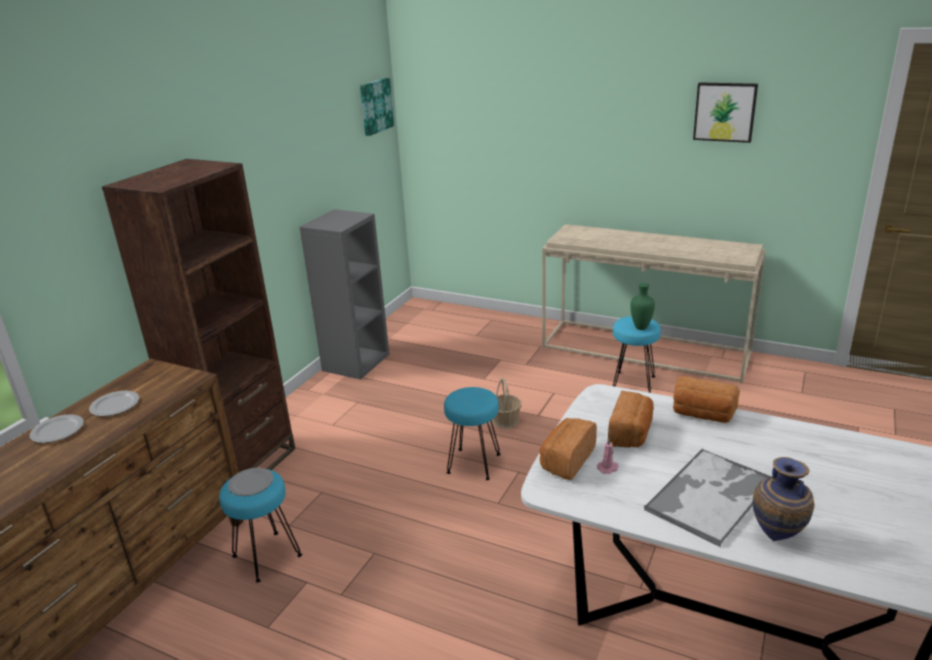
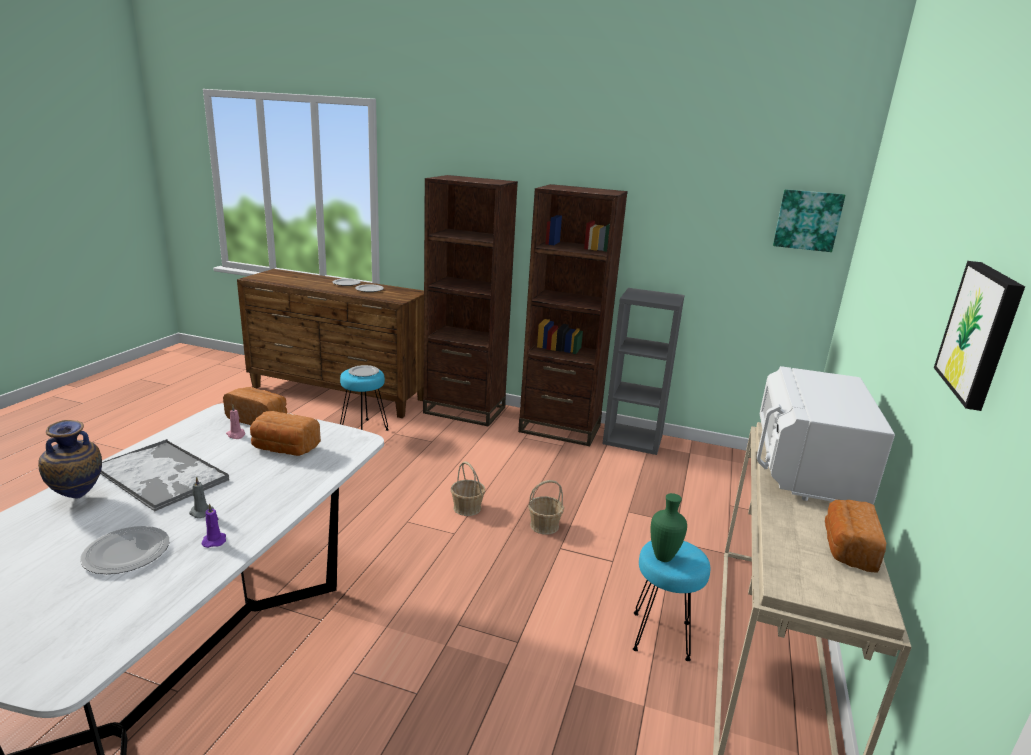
camera: 80 degrees right, 5 degrees down
(318, 401) = (560, 429): none -> brown bookcase
(474, 464) = (467, 508): turquoise stool -> basket
(615, 239) = (806, 469): none -> white microwave
(702, 414) = (299, 490): bread -> bread (847, 549)
(760, 457) = (200, 512): none -> grey candle
(794, 441) = (214, 540): none -> purple candle
(836, 480) = (125, 553): none -> plate

